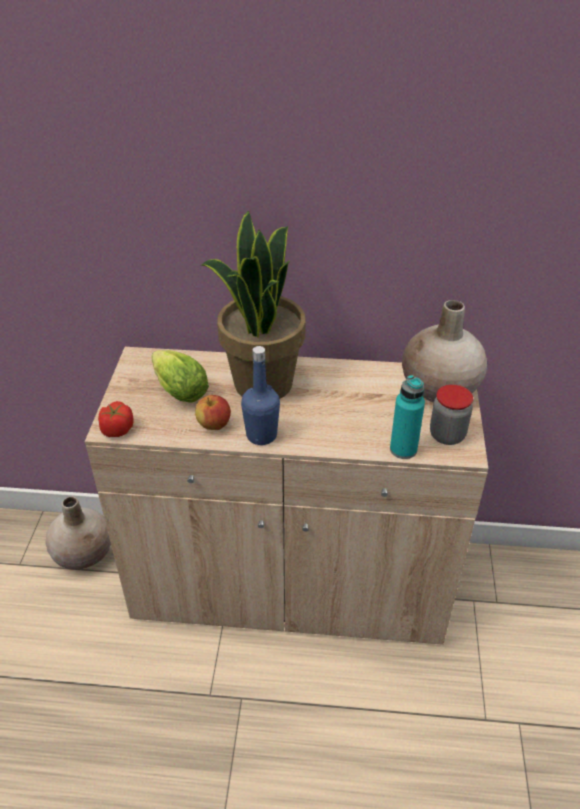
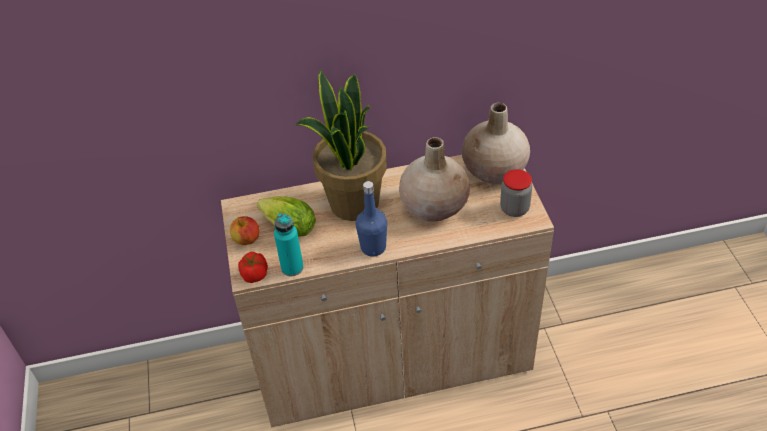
camera: 15 degrees left, 5 degrees up
(84, 553) = (204, 385): beige vase -> beige vase (434, 206)
(214, 425) = (331, 249): apple -> apple (246, 240)
(403, 449) = (486, 229): turquoise bottle -> turquoise bottle (292, 268)

